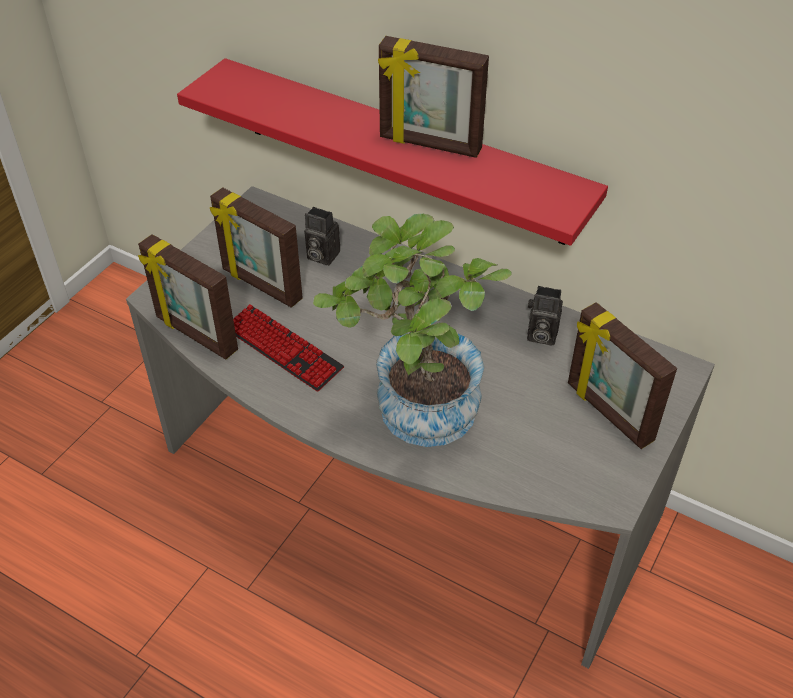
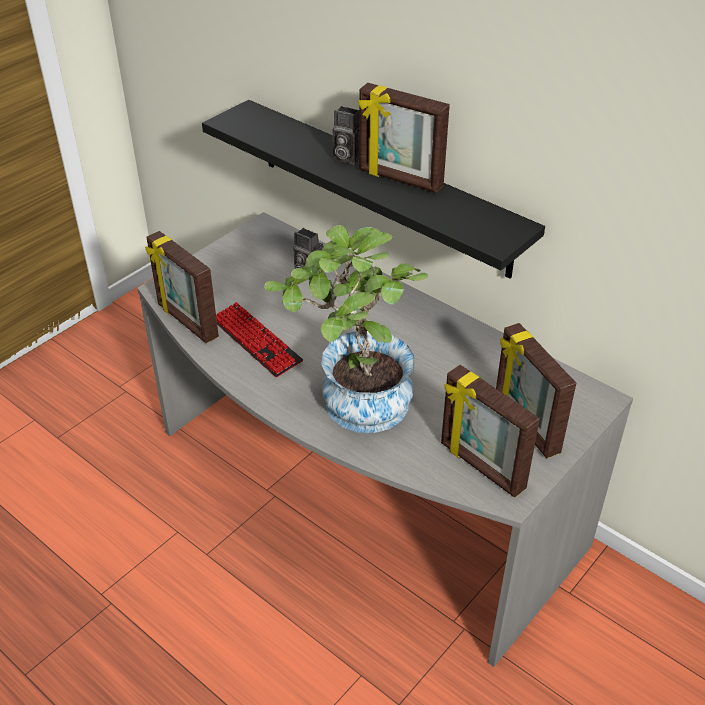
camera: 10 degrees right, 5 degrees down
(261, 285) = (250, 290): picture frame -> picture frame (481, 467)
(401, 151) = (381, 187): red shelf -> black shelf
(540, 335) = (480, 356): camera -> camera (346, 157)

